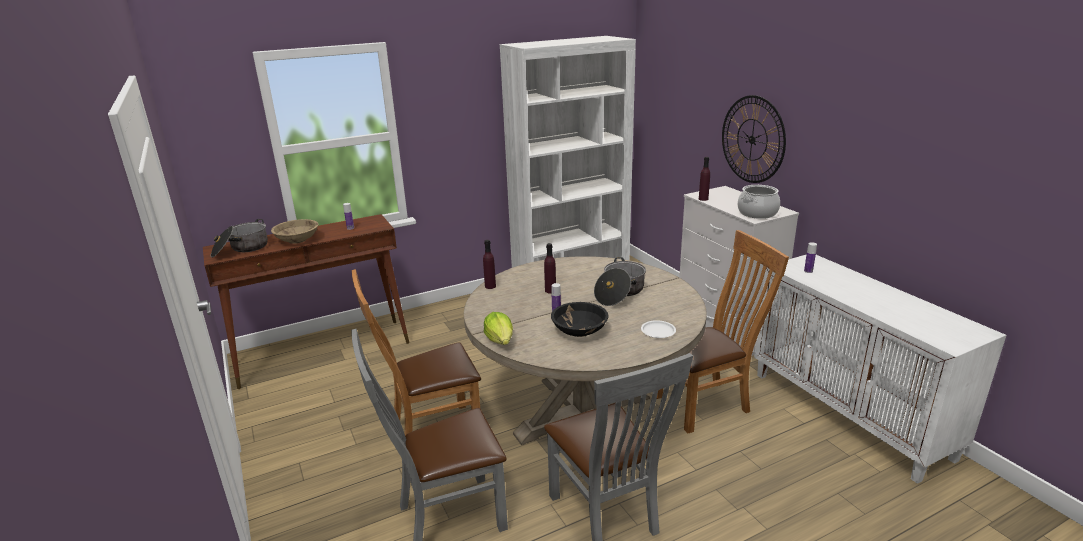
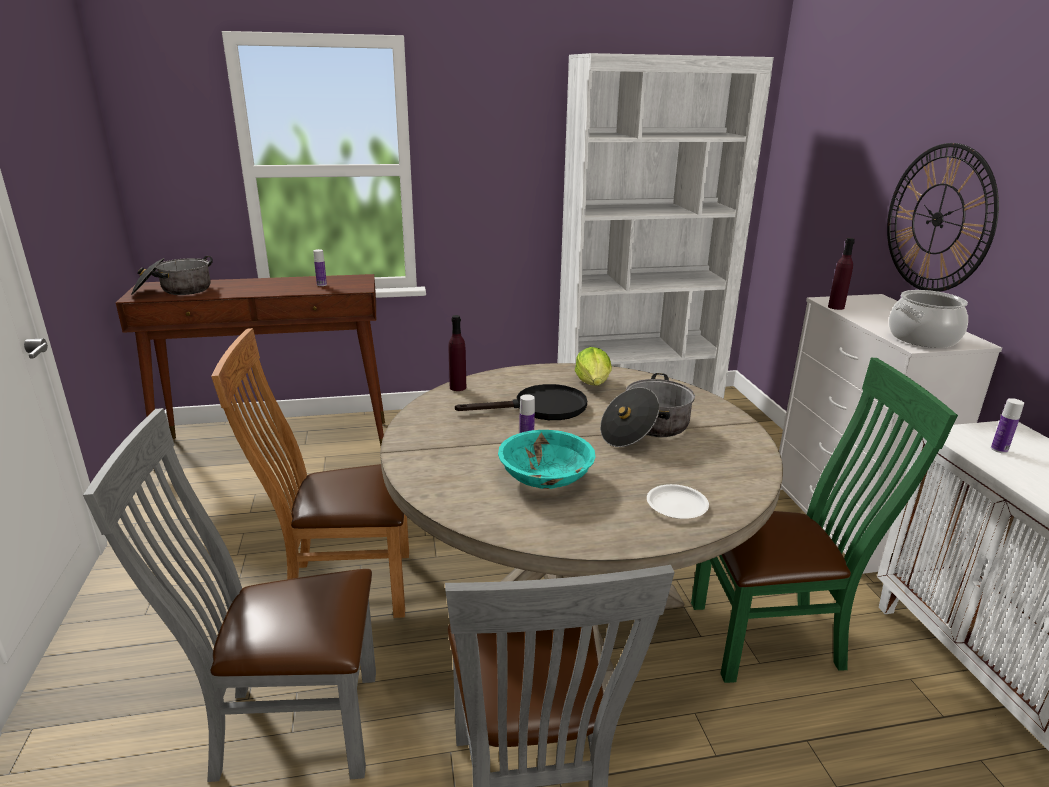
camera: 15 degrees right, 0 degrees up
(297, 240) = (247, 289): beige bowl -> none
(500, 340) = (414, 470): lettuce -> lettuce (593, 383)
(550, 290) = (540, 408): purple bottle -> black frying pan
(579, 331) = (545, 479): black bowl -> turquoise bowl
(707, 403) = (775, 637): brown chair -> green chair

